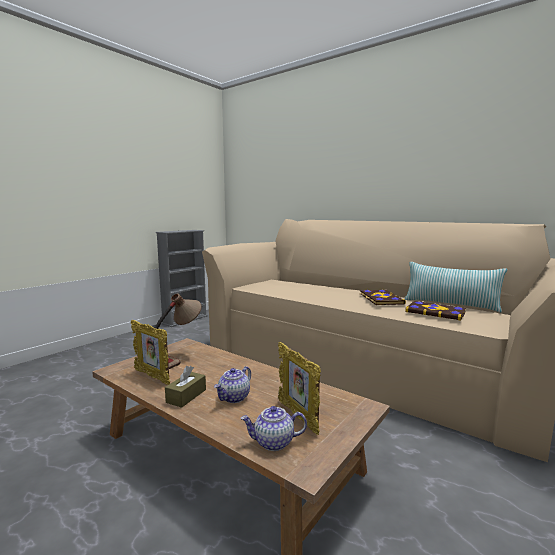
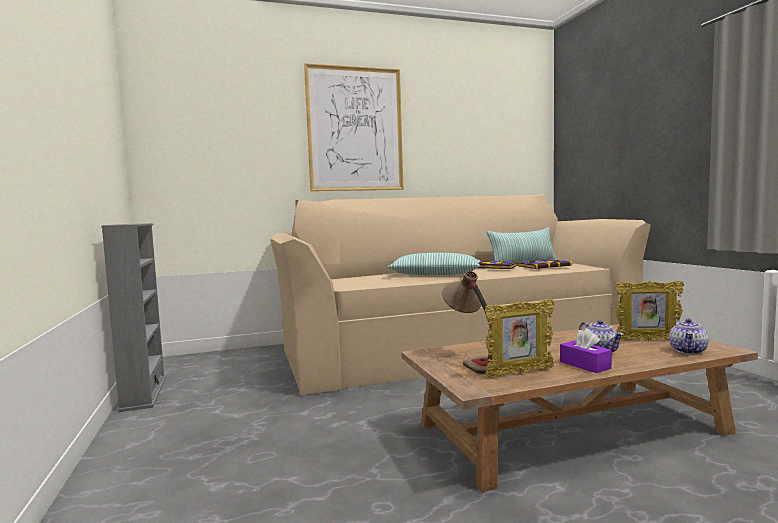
camera: 55 degrees left, 5 degrees down
(186, 396) = (585, 365): brown tissue box -> purple tissue box
(317, 293) = (435, 274): none -> pillow
(346, 159) = (355, 129): none -> picture

